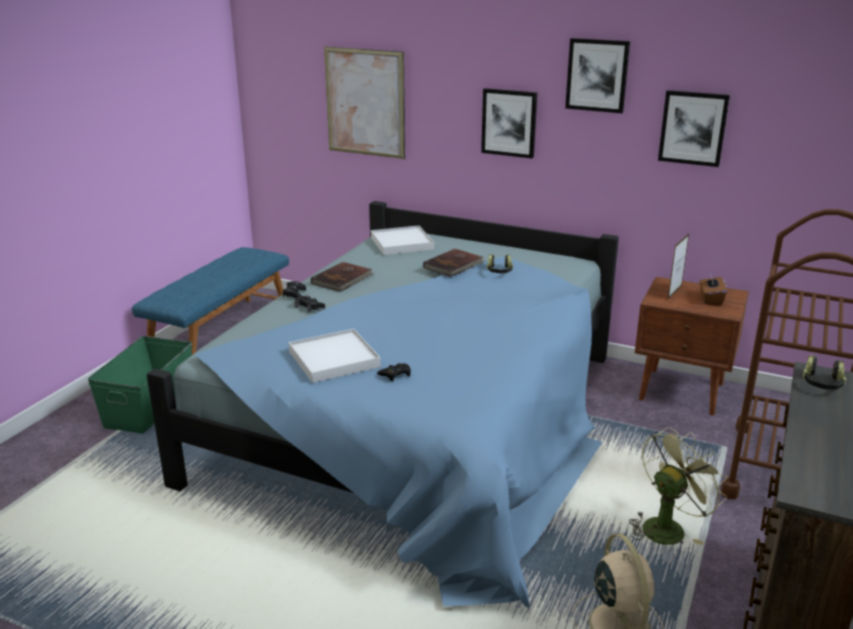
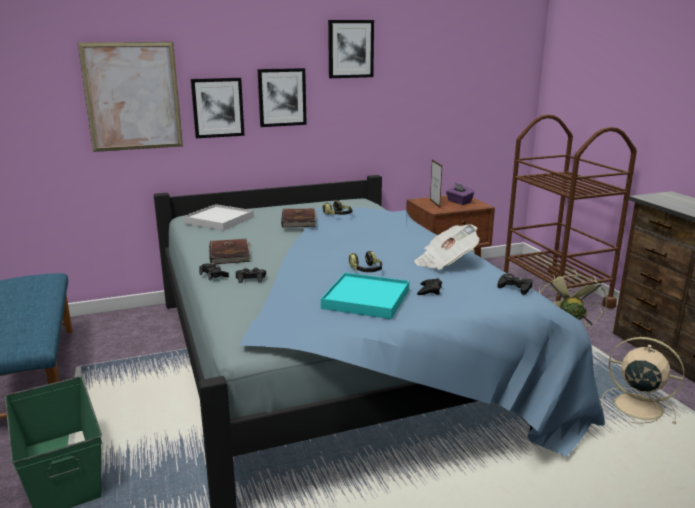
camera: 45 degrees left, 5 degrees down
(334, 359) = (366, 299): white tray -> turquoise tray
(470, 407) = (515, 288): none -> black game controller
(473, 356) = (445, 262): none -> newspaper
(693, 128) = (420, 82): picture -> picture (217, 107)
(710, 299) = (459, 202): brown tissue box -> purple tissue box
(822, 384) = (662, 200): headphones -> headphones (366, 270)

